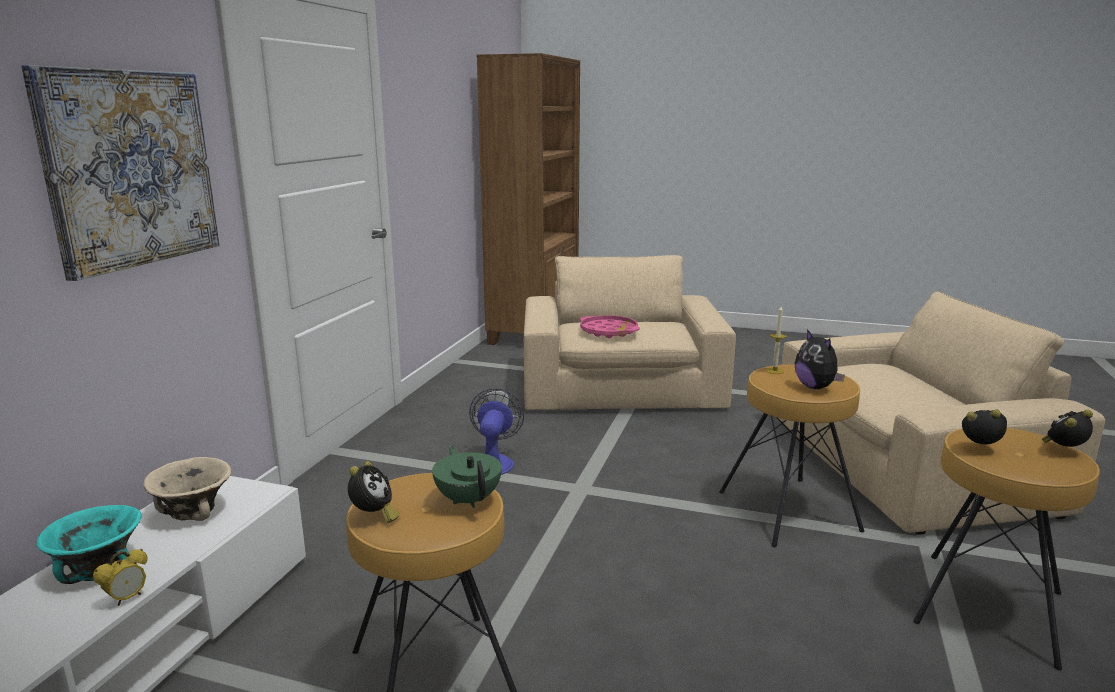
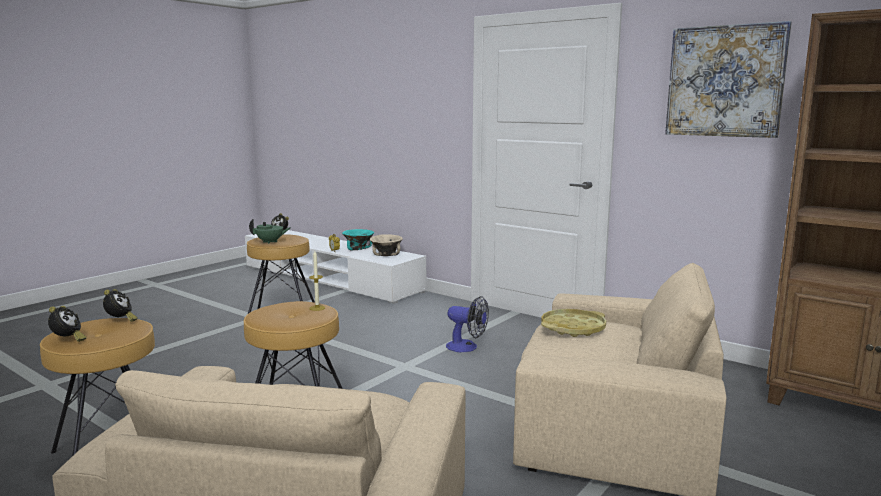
camera: 110 degrees right, 5 degrees down
(130, 169) = (419, 114): picture -> picture (725, 81)
(609, 331) = (573, 328): pink tray -> yellow tray
(816, 387) = (270, 310): plush toy -> none
(981, 448) = (120, 321): alarm clock -> alarm clock turned 45 degrees counterclockwise

